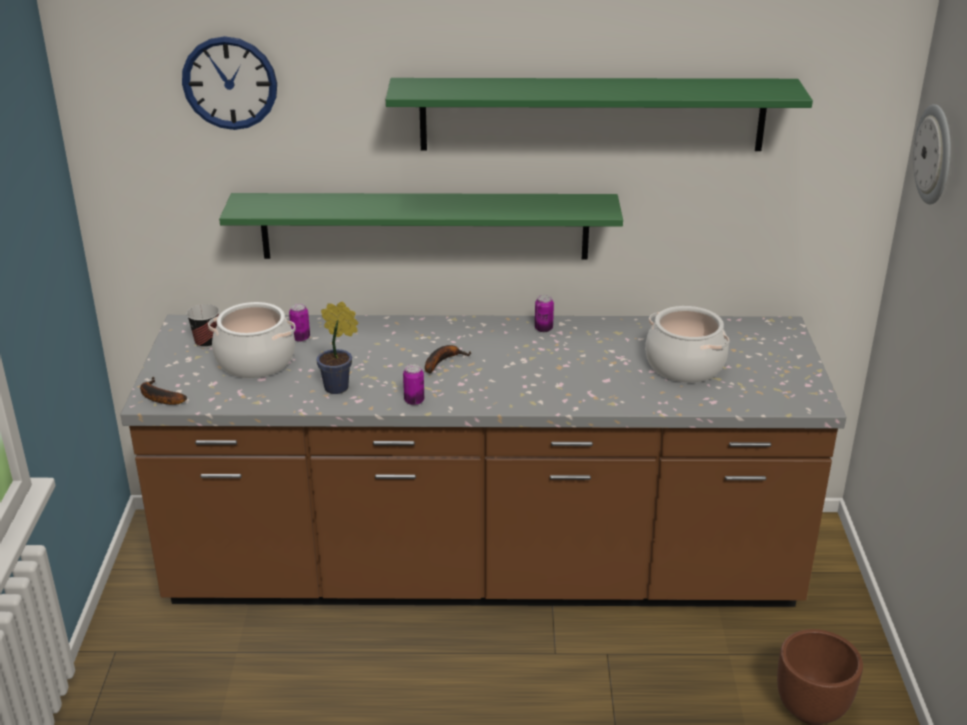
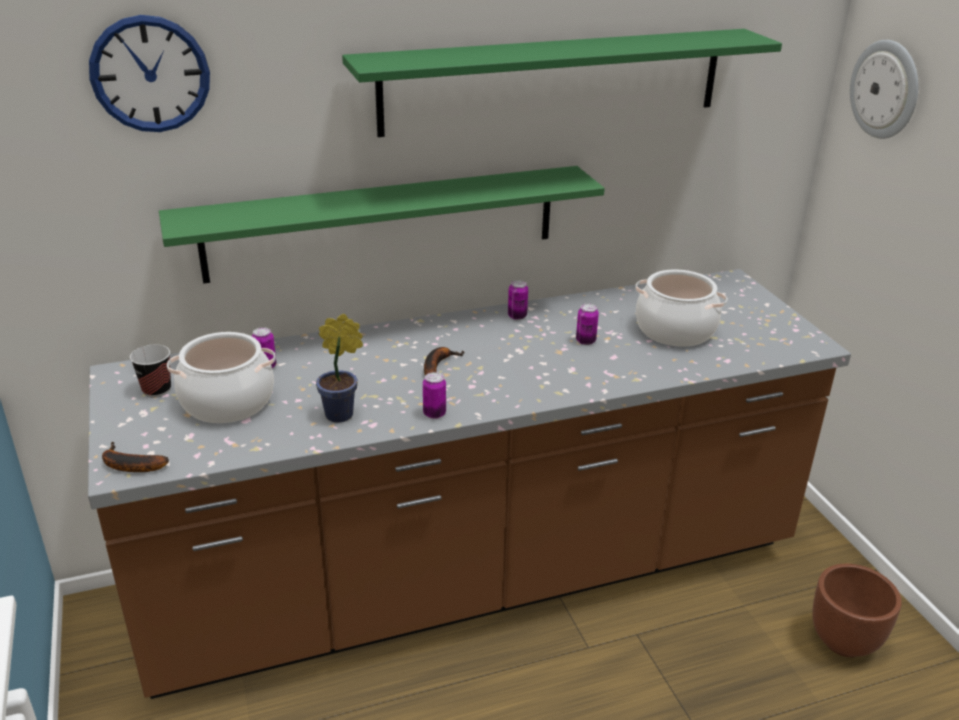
camera: 20 degrees left, 0 degrees up
(591, 361) = (585, 341): none -> can

